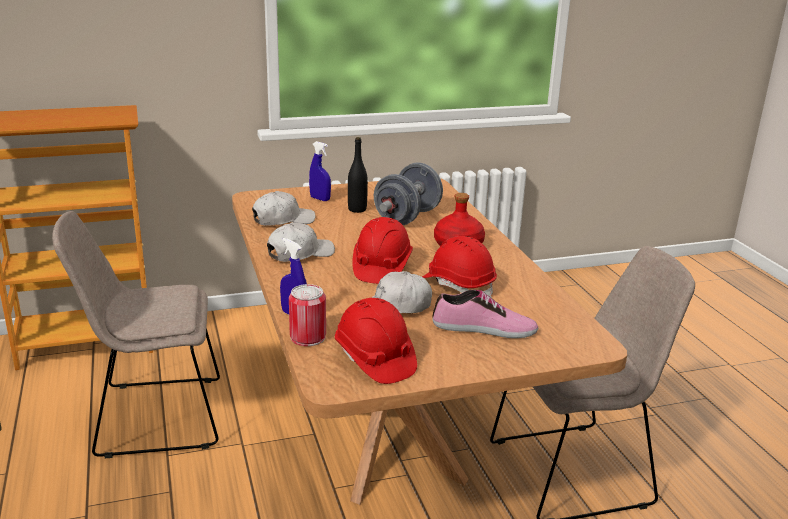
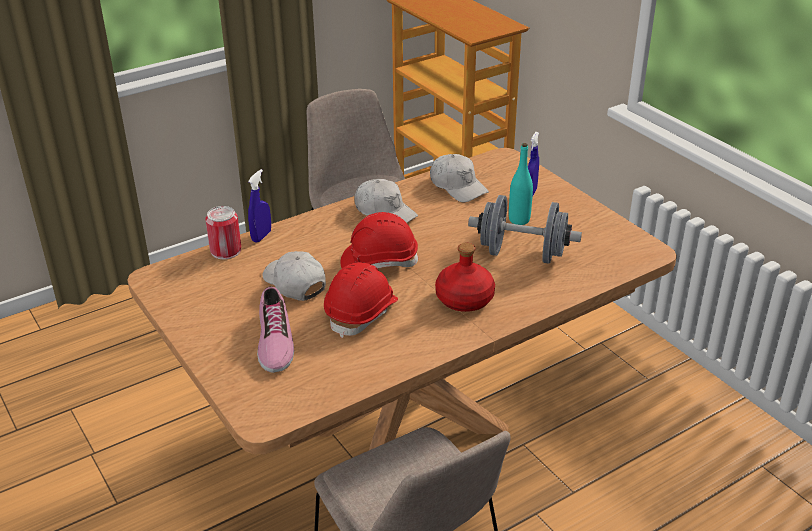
camera: 75 degrees right, 10 degrees up
(357, 209) = (519, 220): black bottle -> turquoise bottle
(374, 359) = (198, 289): red hard hat -> none

